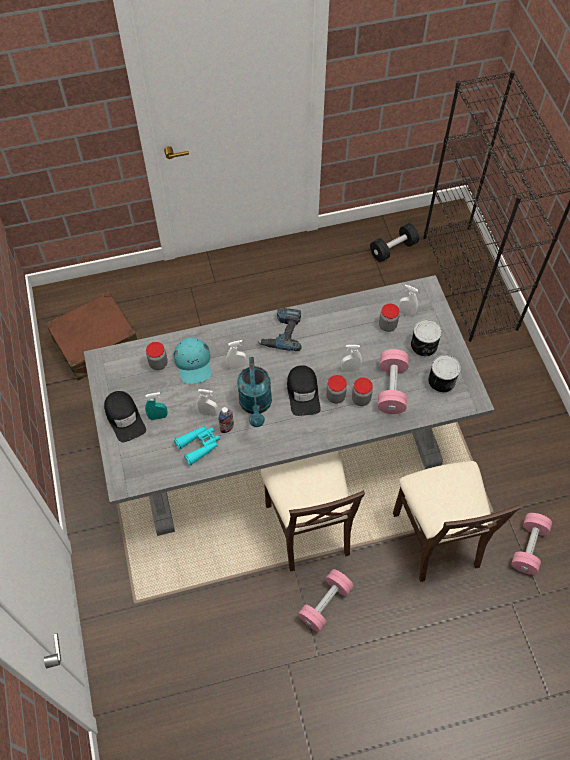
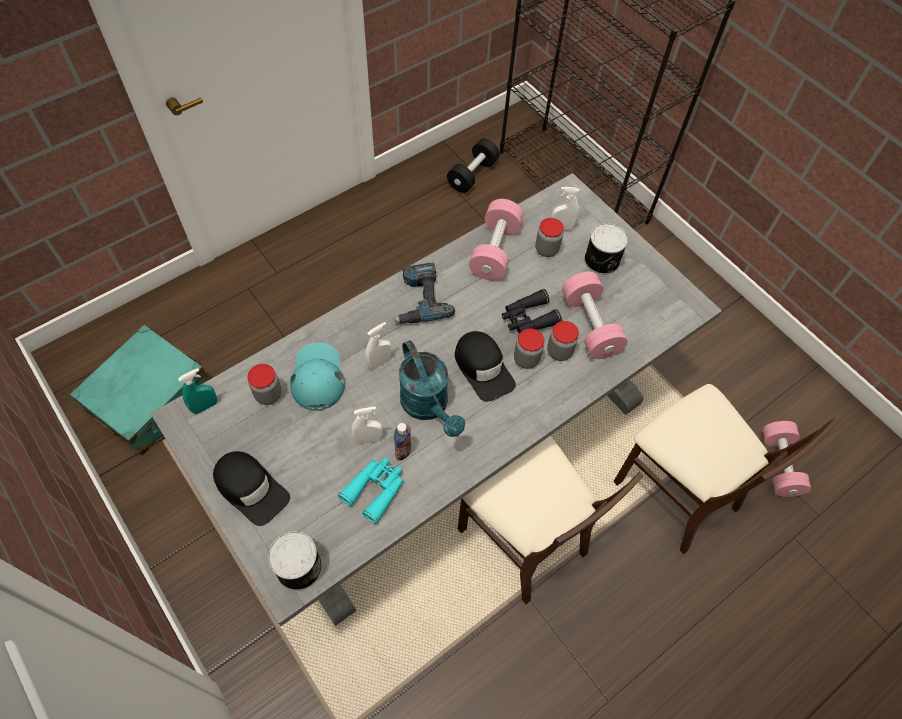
camera: 25 degrees left, 0 degrees up
(96, 344) = (150, 398): brown suitcase -> turquoise suitcase
(158, 417) = (299, 469): turquoise spray bottle -> turquoise spray bottle (205, 406)
(193, 363) = (317, 377): turquoise cap -> turquoise cap turned 150 degrees counterclockwise
(325, 604) = (587, 629): pink dumbbell -> pink dumbbell (495, 250)
(350, 369) = (528, 318): white spray bottle -> black binoculars
(441, 380) = (643, 296): can -> can (298, 566)

